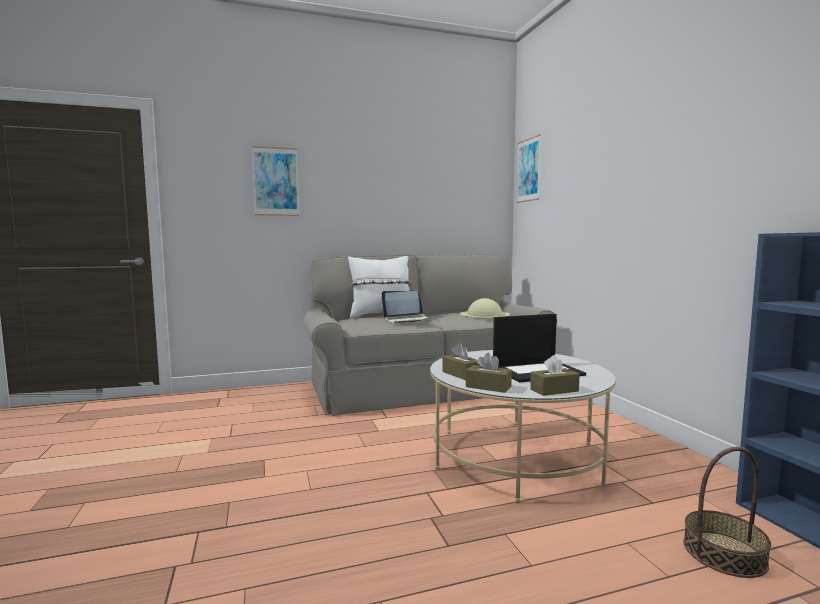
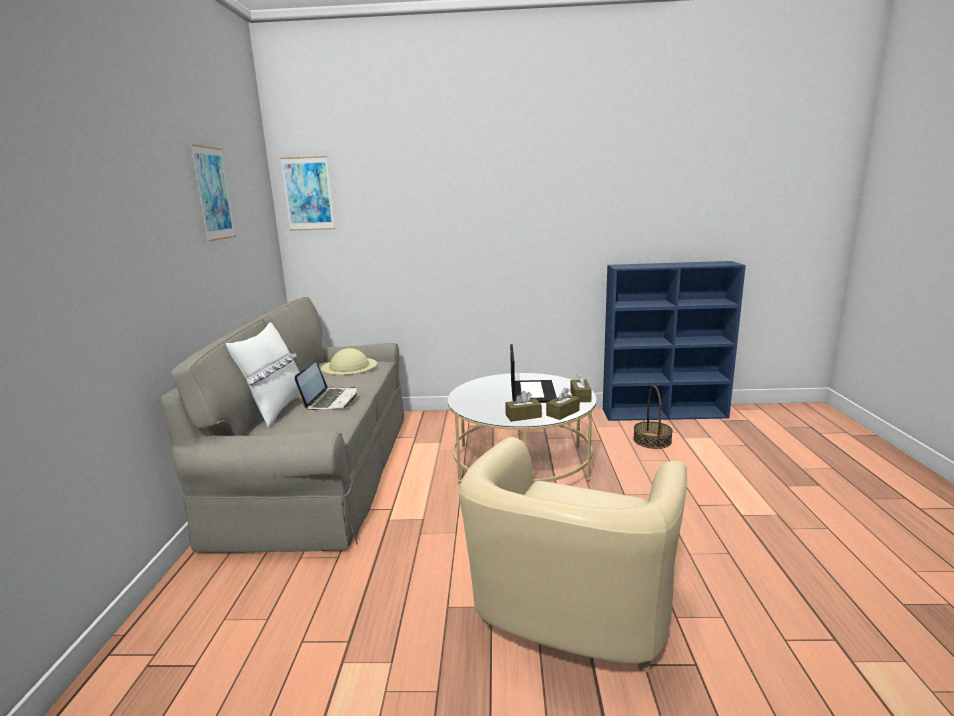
camera: 70 degrees left, 10 degrees up
(242, 516) = (569, 622): none -> beige armchair
(276, 181) = (72, 237): picture -> picture (213, 193)

